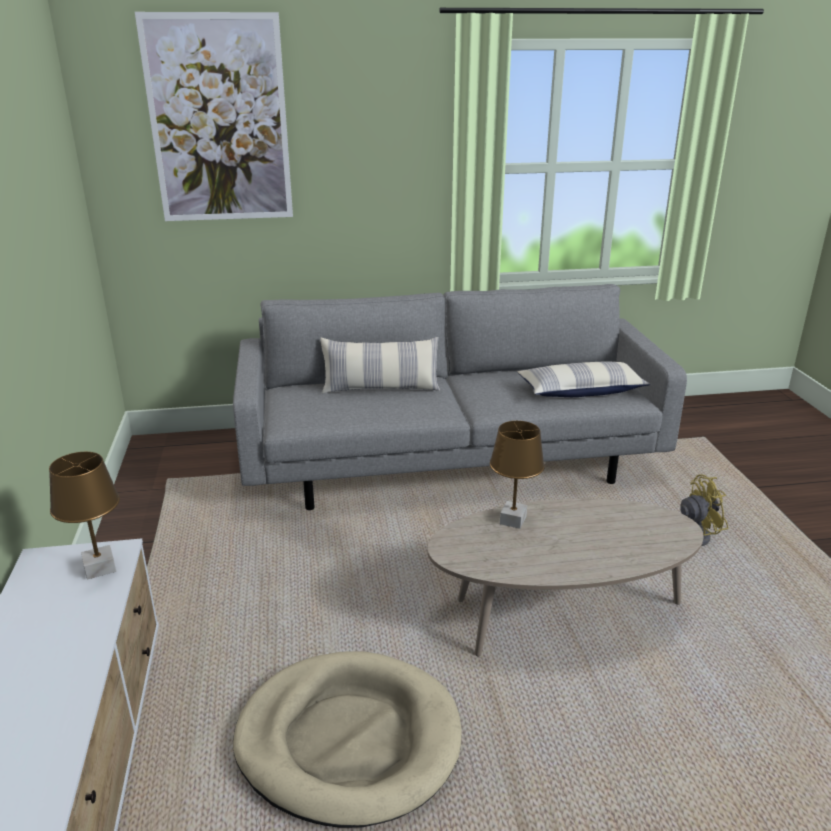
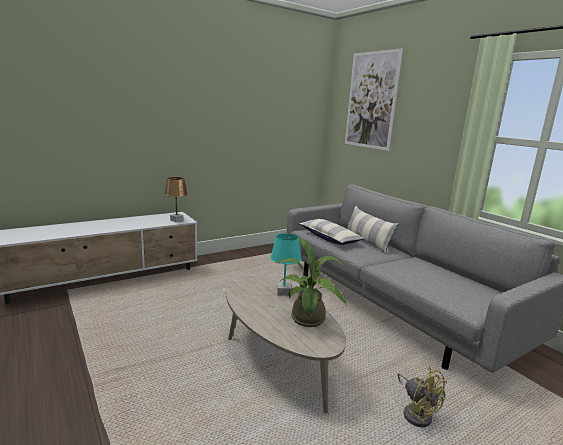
camera: 65 degrees right, 10 degrees down
(349, 740) = (163, 317): beige dog bed -> none
(512, 520) = (284, 292): brown table lamp -> turquoise table lamp
(581, 391) = (452, 291): pillow -> pillow (329, 238)
(612, 522) = (308, 322): none -> potted plant

